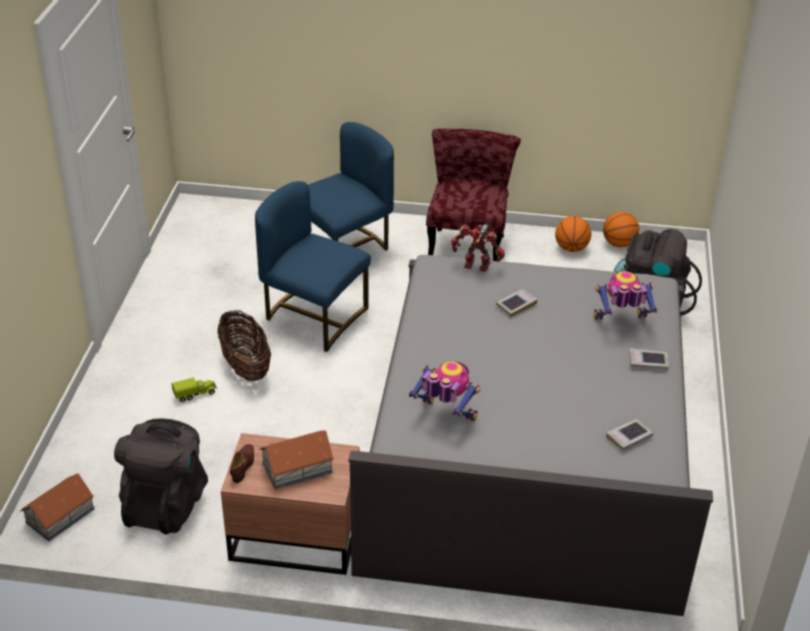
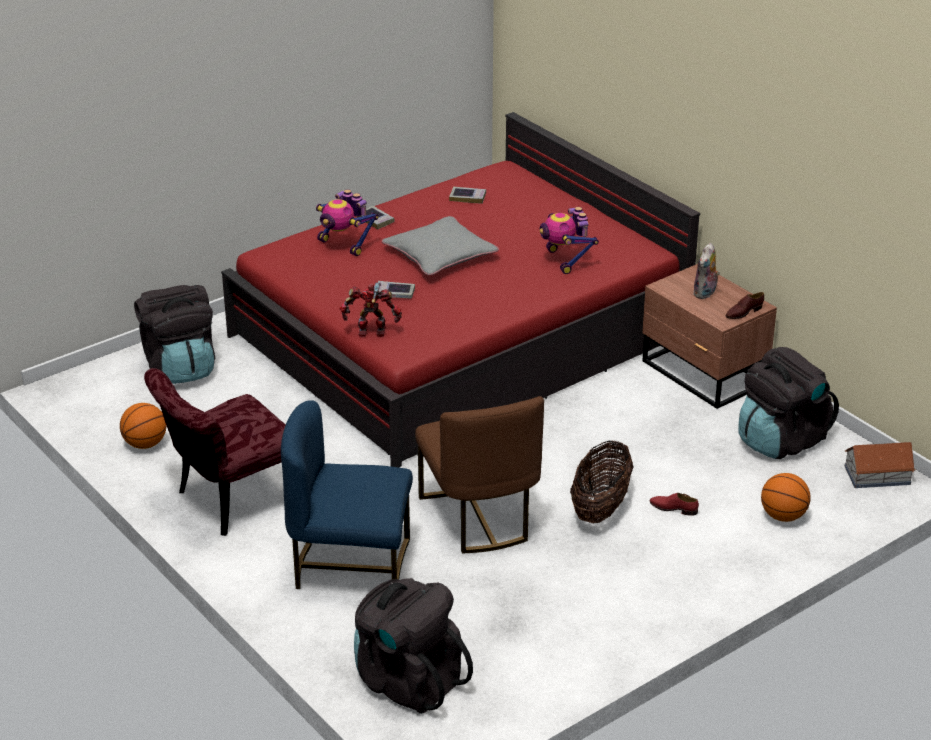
camera: 135 degrees left, 5 degrees down
(195, 394) = (673, 508): toy truck -> red shoe
(238, 220) = (408, 681): none -> black backpack
(298, 468) = (705, 293): toy house -> plush toy
(314, 317) = (479, 518): blue chair -> brown chair
(476, 266) = (372, 333): toy robot -> toy robot turned 120 degrees clockwise
(528, 447) = (459, 336): grey bed -> red bed
(545, 358) = (440, 254): none -> grey pillow
(618, 244) = (98, 424): basketball -> basketball (783, 516)

